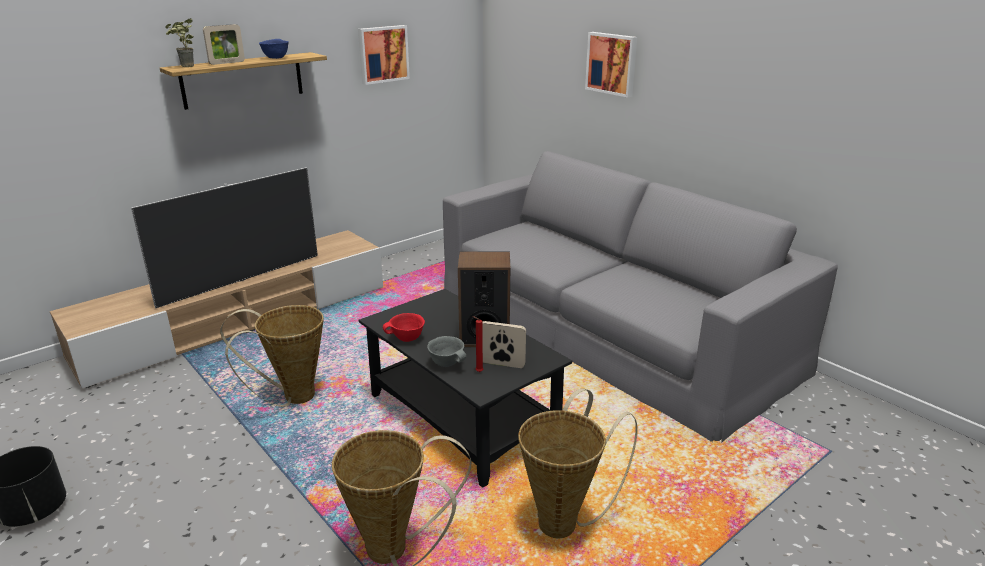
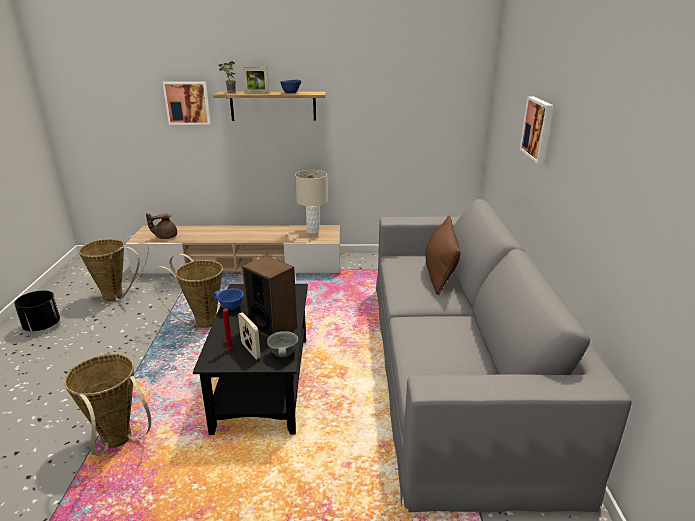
camera: 40 degrees right, 0 degrees up
(122, 312) = (165, 237): none -> brown teapot
(242, 280) = (238, 238): television -> none
(327, 245) = (313, 231): none -> beige table lamp
(382, 54) = (387, 98): picture -> picture (187, 103)
(406, 339) = (230, 307): red bowl -> blue bowl
(447, 363) = (223, 334): grey bowl -> grey bowl (284, 354)
(548, 238) = (440, 273): none -> brown pillow
(564, 520) = (219, 490): basket -> basket (118, 297)

